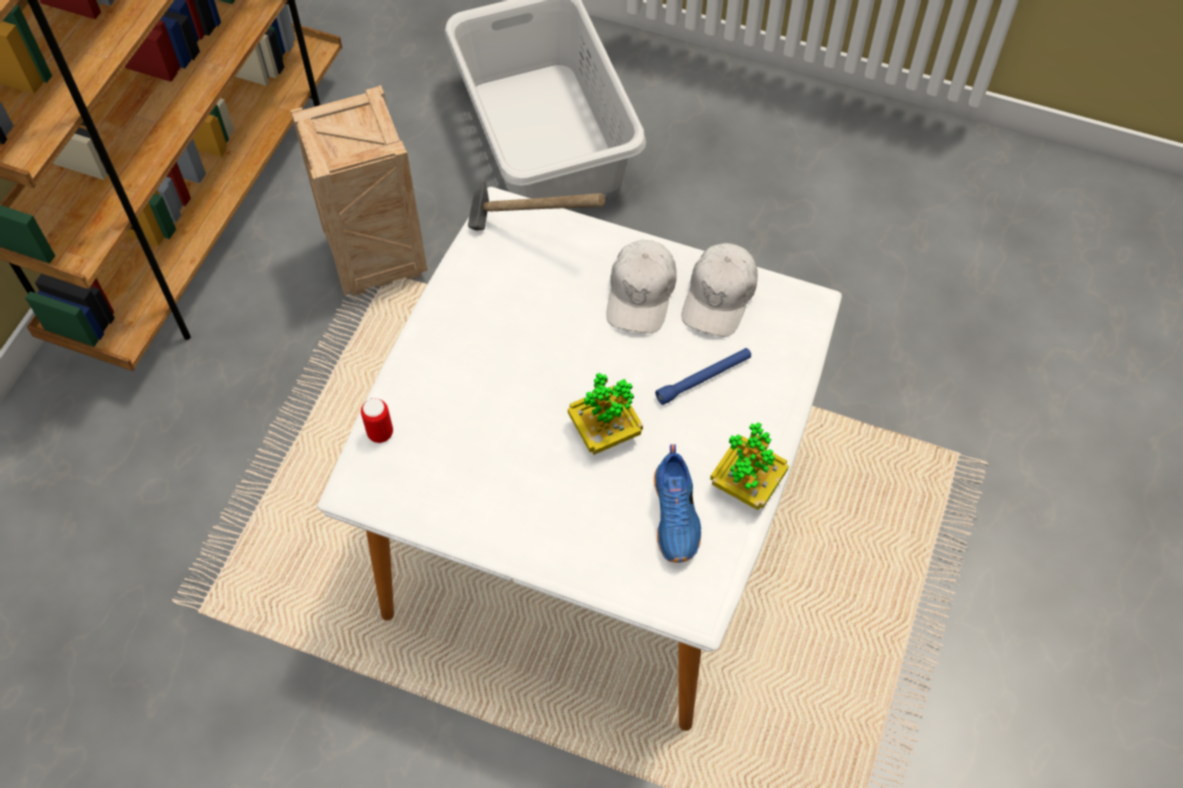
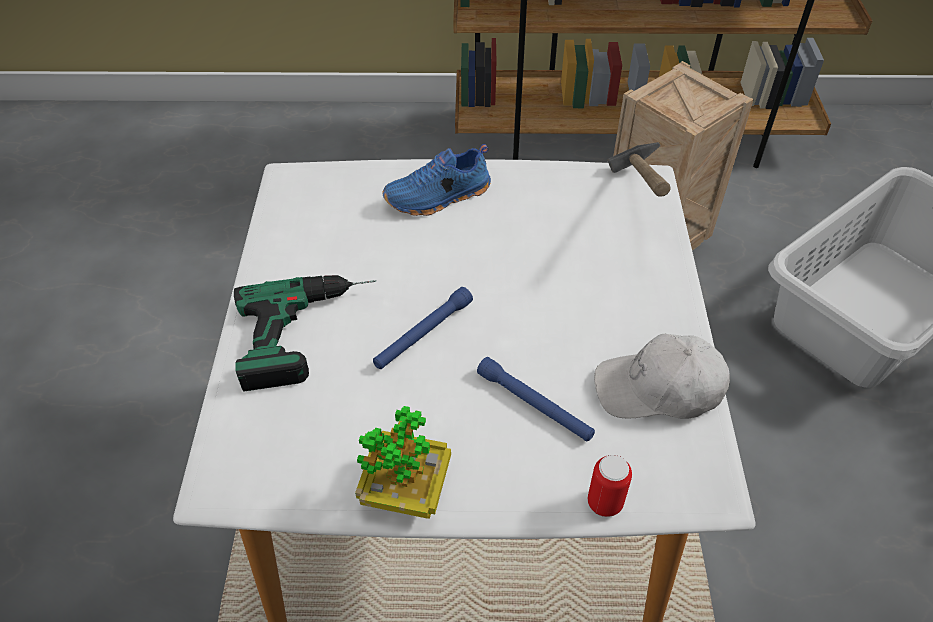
camera: 70 degrees right, 10 degrees down
(380, 433) = (353, 176): can -> can (605, 503)
(568, 513) = (311, 332): none -> power drill
(605, 431) = (423, 334): potted plant -> blue flashlight
(641, 294) = (617, 315): white cap -> none
(677, 515) = (338, 429): blue shoe -> blue shoe (438, 198)

